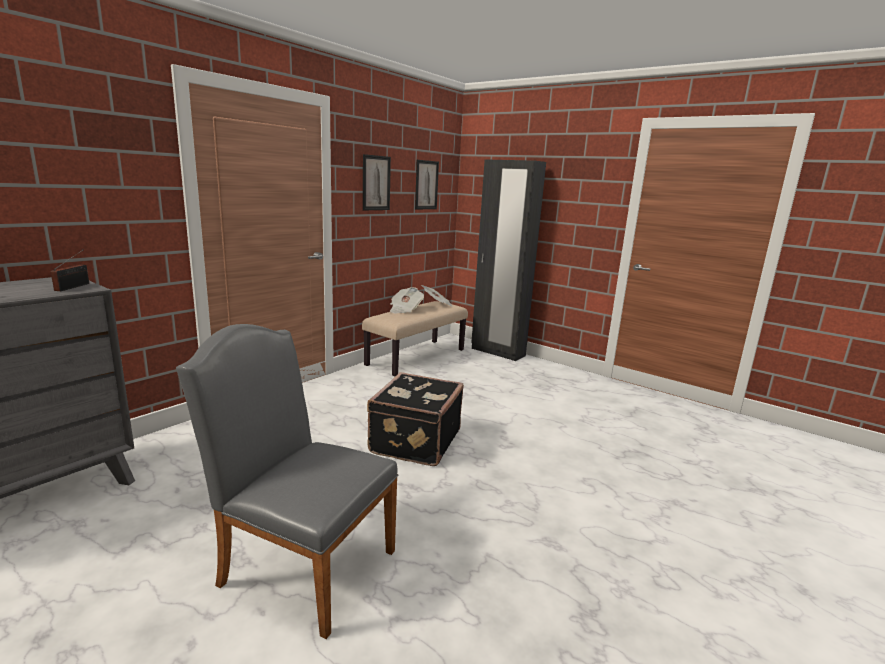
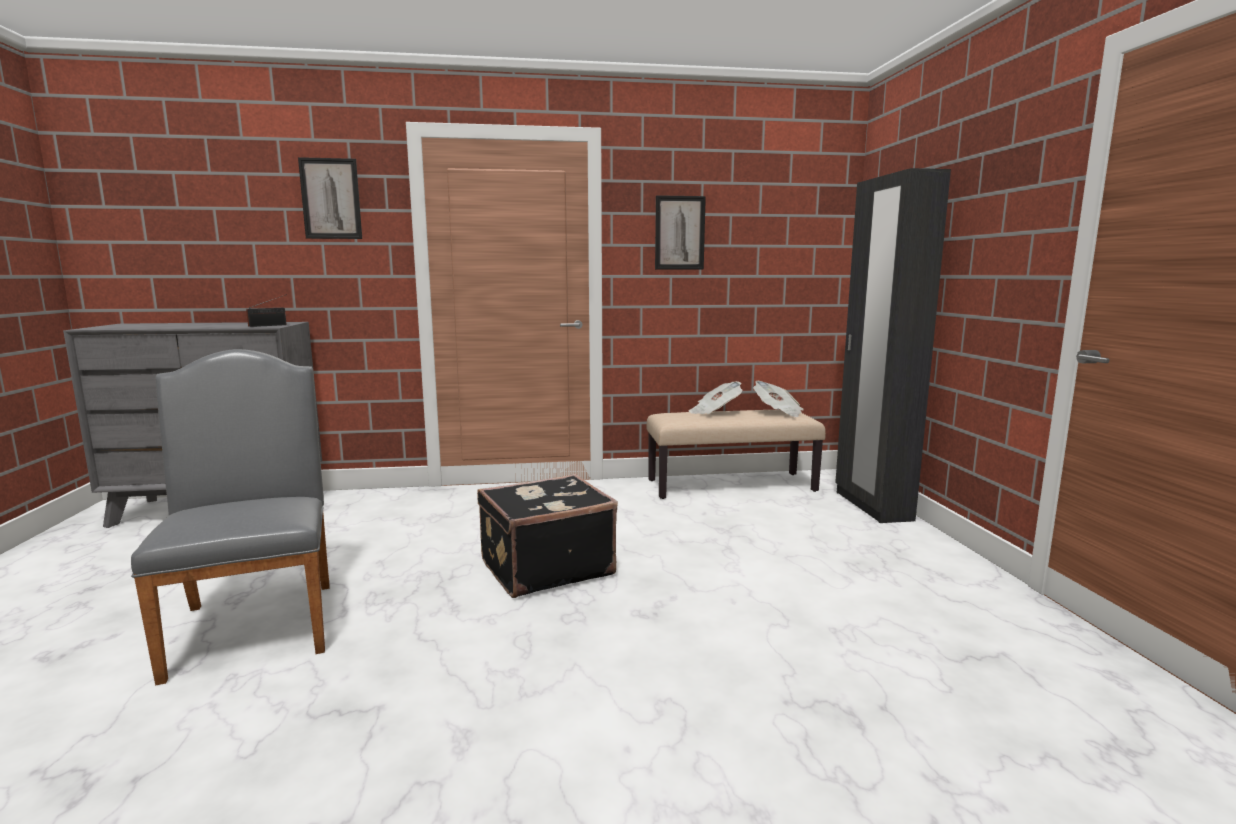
camera: 45 degrees right, 5 degrees down
(426, 185) = (781, 234): picture -> picture (331, 199)

